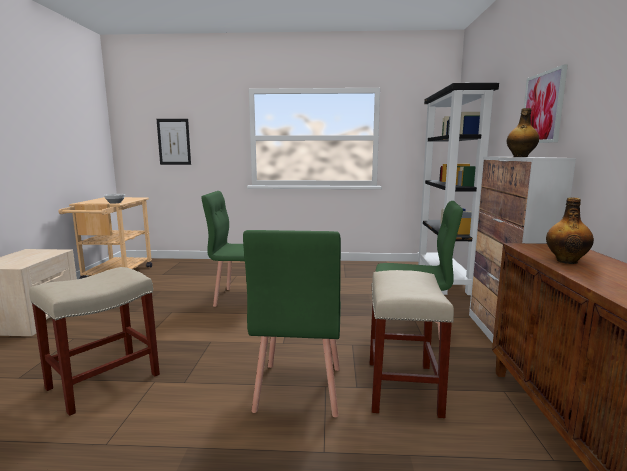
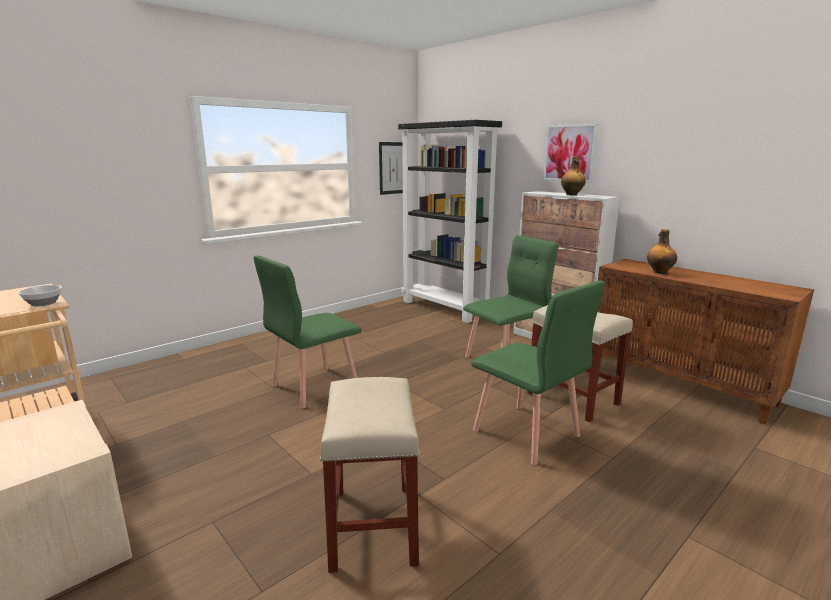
camera: 45 degrees left, 5 degrees up
(174, 142) = (63, 180): picture -> picture (393, 168)

